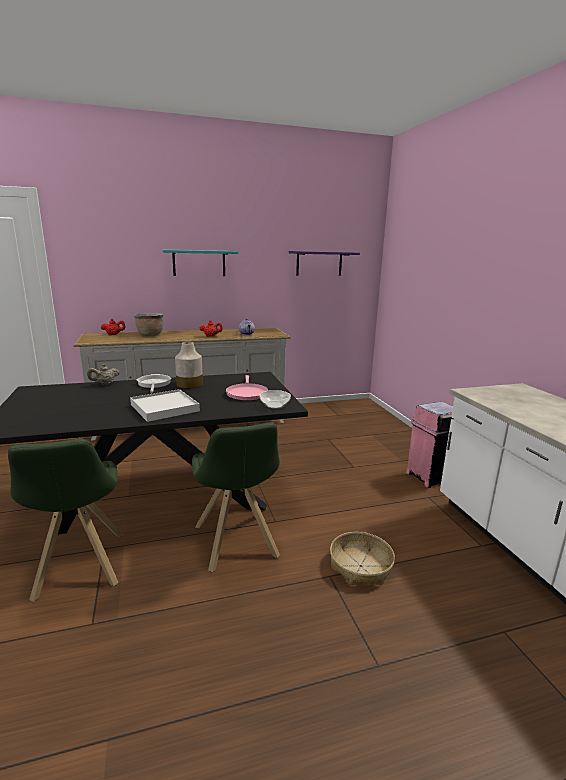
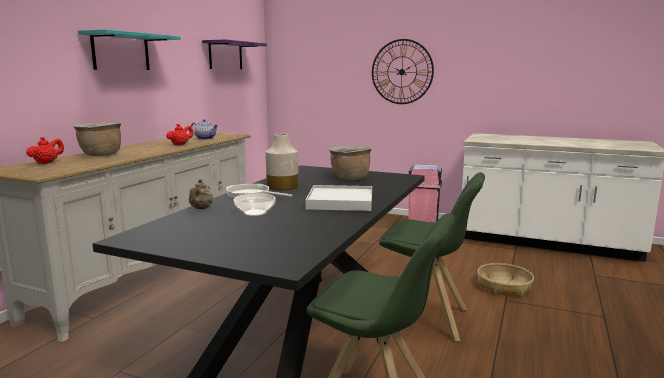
camera: 50 degrees left, 5 degrees down
(247, 393) = (350, 178): pink frying pan -> brown cooking pot
(275, 405) = (397, 178): bowl -> bowl (255, 212)
(470, 291) = (402, 72): none -> wall clock

